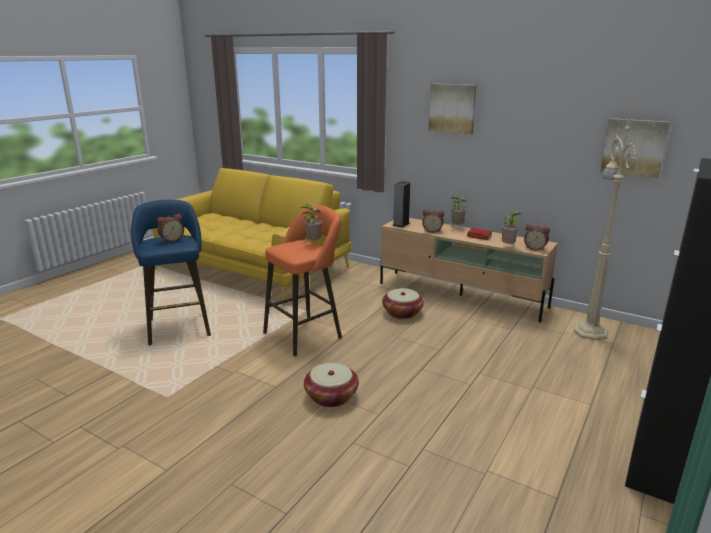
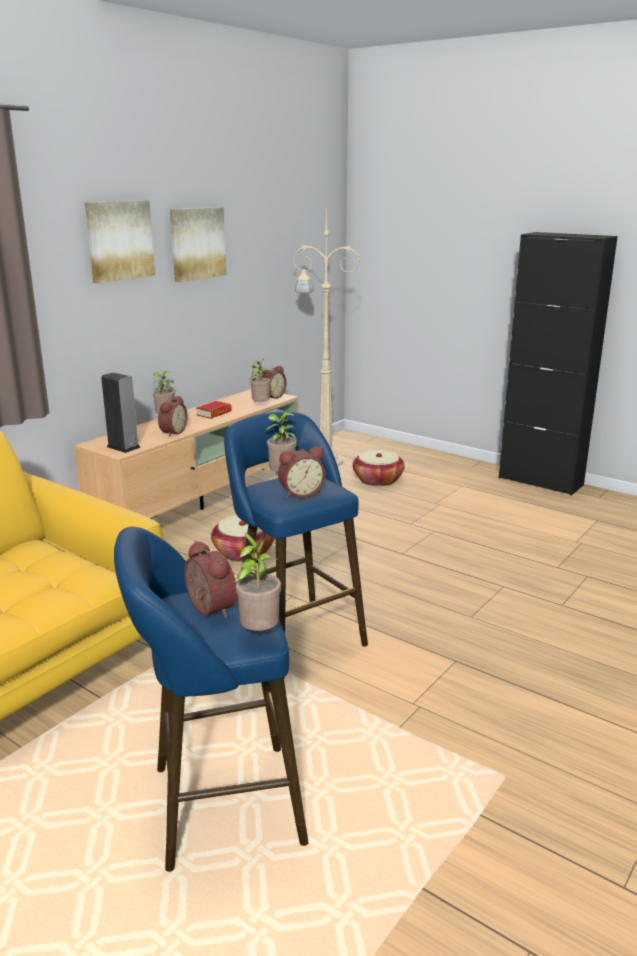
camera: 85 degrees left, 0 degrees up
(149, 248) = (259, 633): none -> potted plant
(291, 248) = (300, 493): none -> alarm clock
(306, 334) = (293, 635): orange stool -> blue stool
(331, 396) = (473, 616): basket -> basket (377, 480)
(634, 147) = (290, 257): picture -> picture (197, 243)

